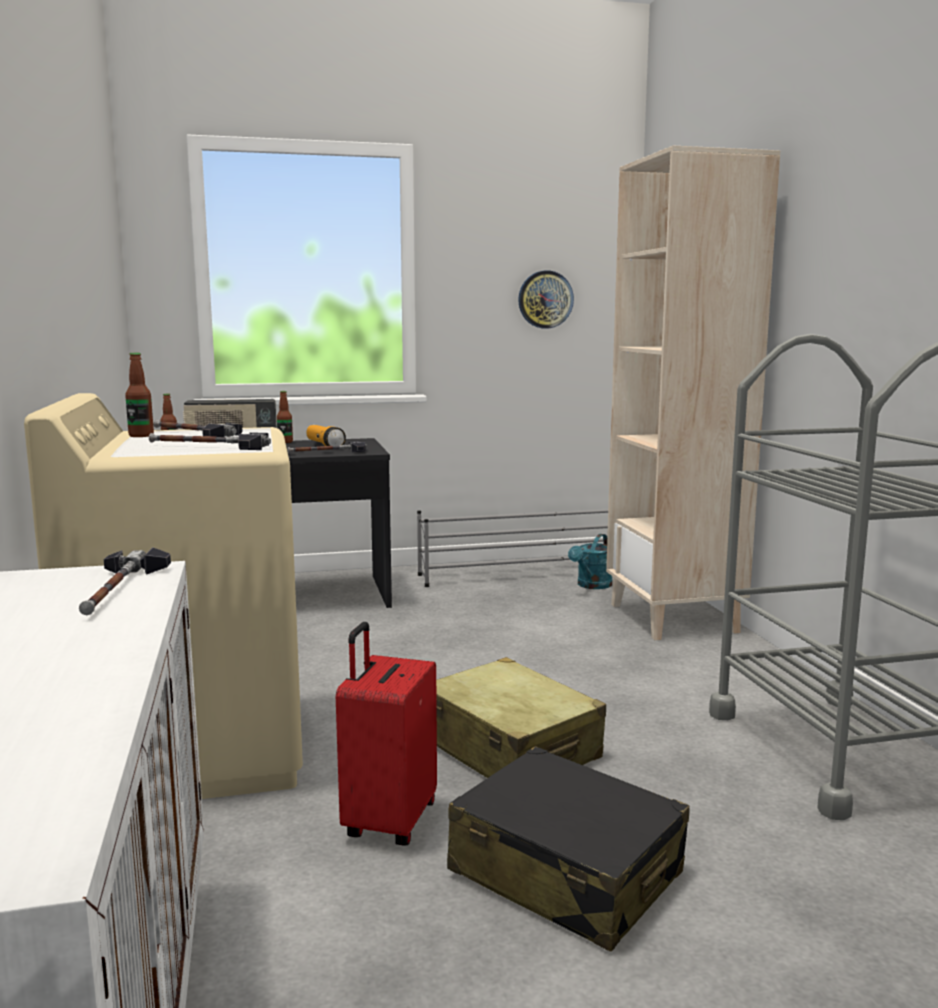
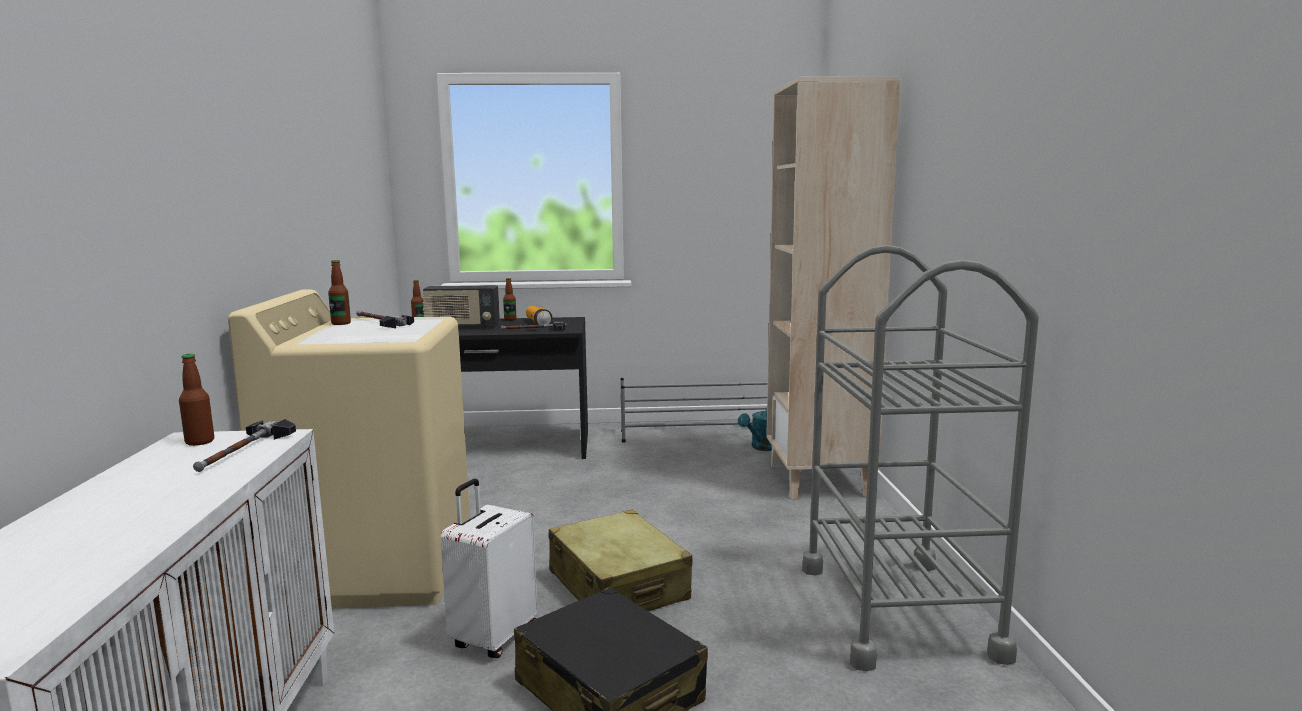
camera: 10 degrees right, 0 degrees up
(42, 581) = (200, 442): none -> bottle
(208, 447) = (374, 336): hammer -> none
(388, 821) = (493, 637): red suitcase -> white suitcase
(545, 299) = (736, 199): wall clock -> none

